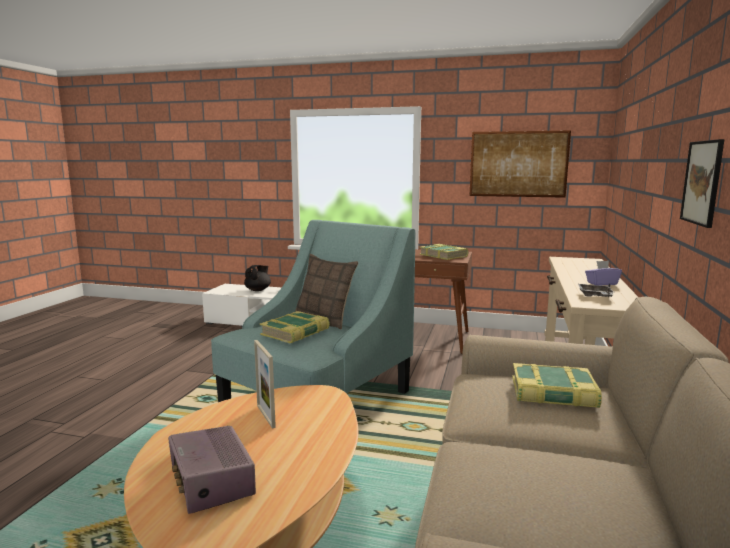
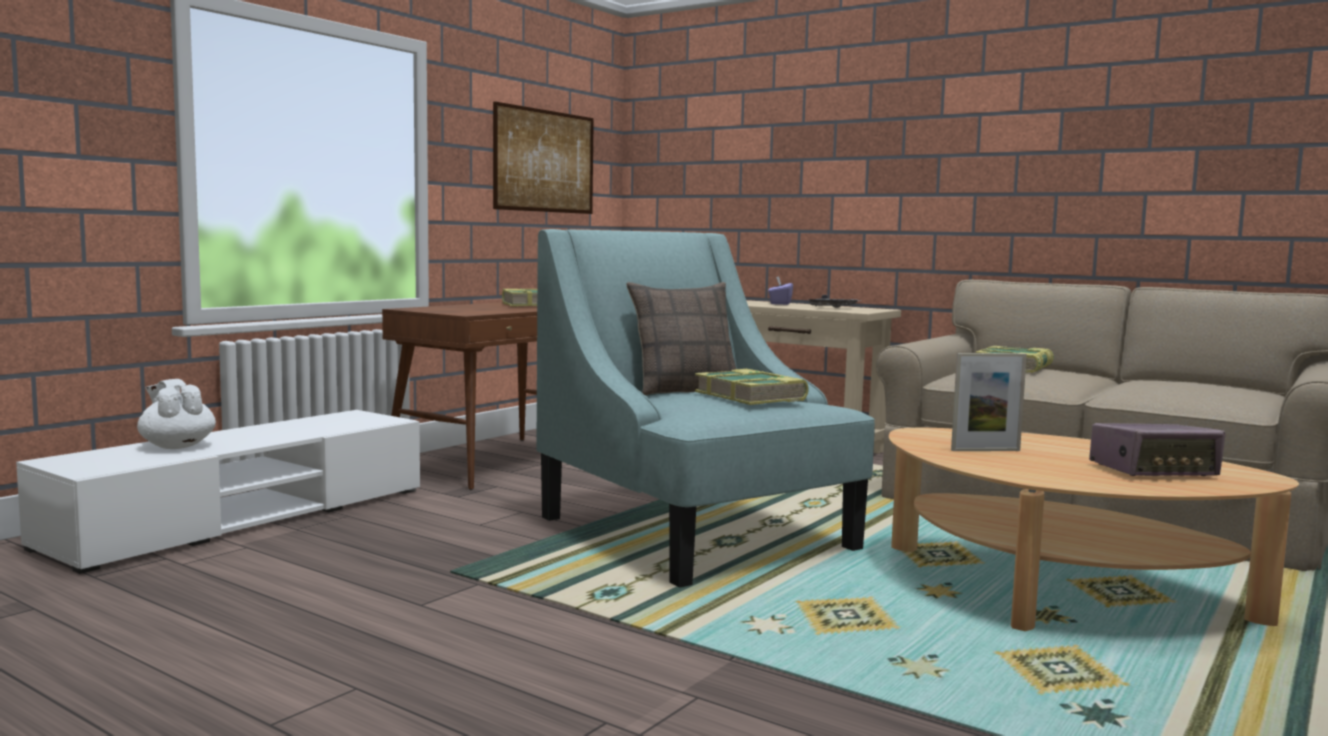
camera: 70 degrees left, 5 degrees down
(258, 290) = (177, 446): black teapot -> white teapot
(702, 182) = (984, 173): picture -> none

